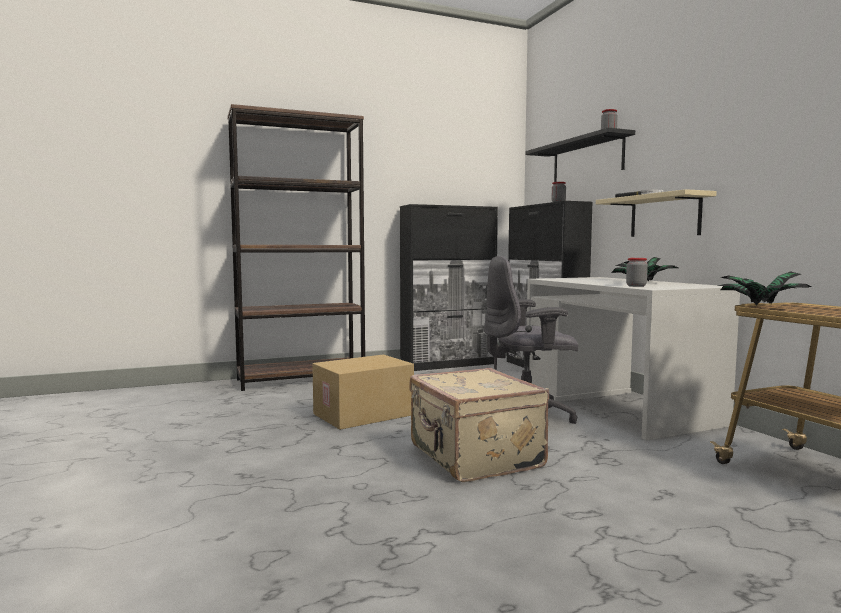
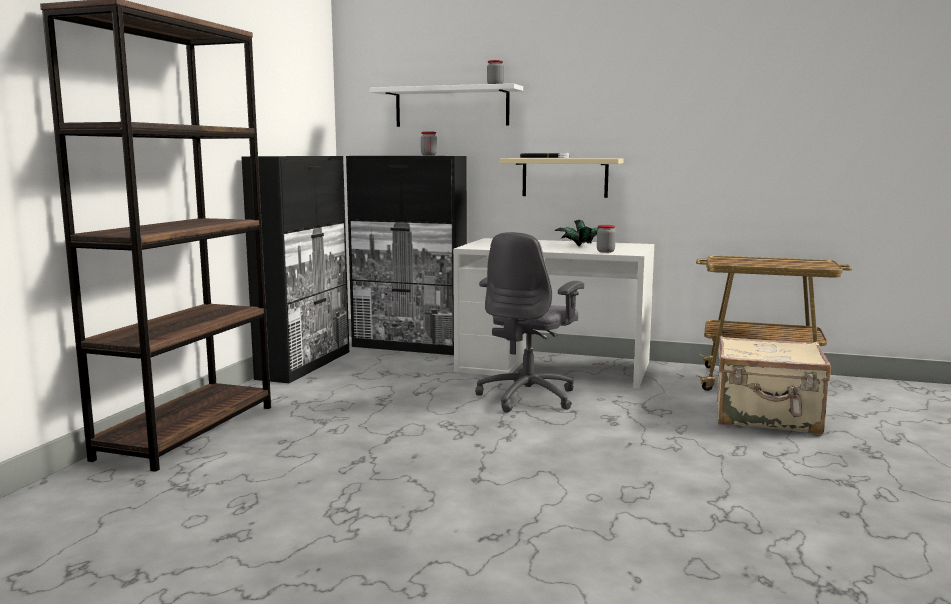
camera: 50 degrees left, 5 degrees up
(363, 415) = (400, 443): cardboard box -> none
(474, 457) = (591, 442): beige suitcase -> beige suitcase (767, 417)
(587, 159) = (451, 107): black shelf -> white shelf
(761, 306) = (726, 263): potted plant -> none

